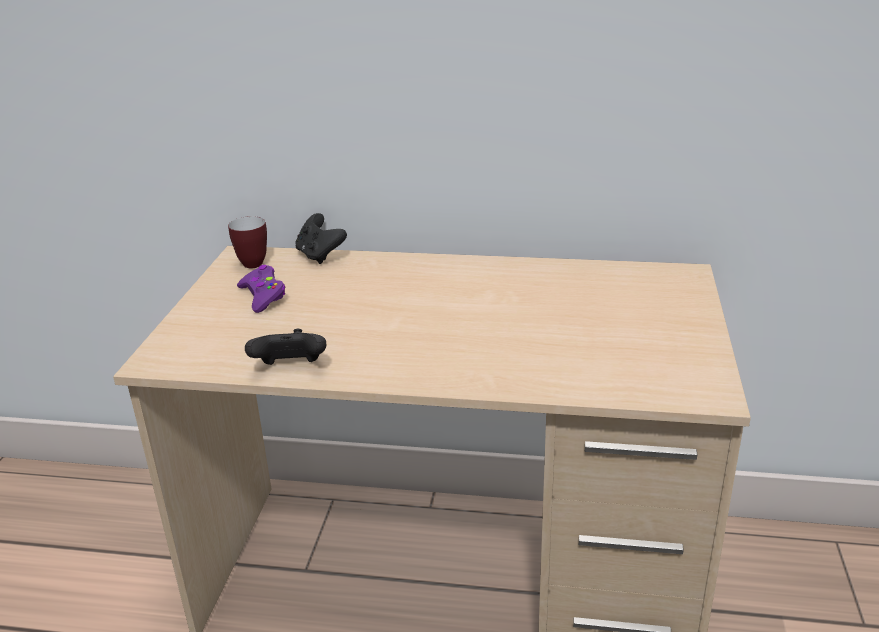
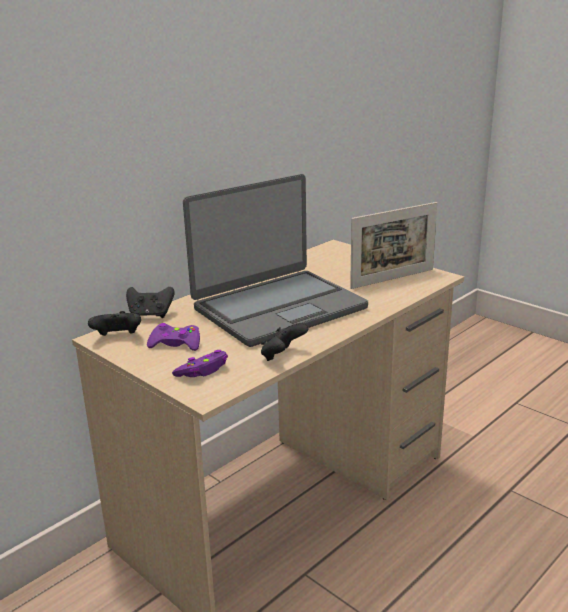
camera: 55 degrees left, 5 degrees down
(212, 336) = (203, 370): none -> purple game controller
(250, 263) = (117, 337): mug -> black game controller
(424, 314) = (278, 308): none -> laptop
(636, 357) = (392, 279): none -> picture frame

